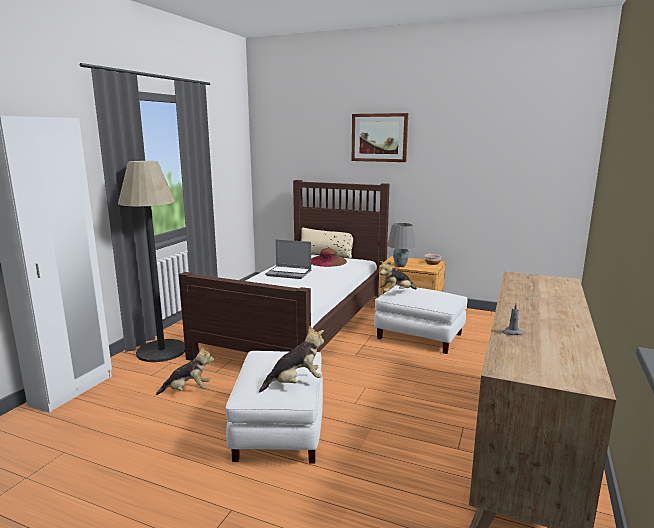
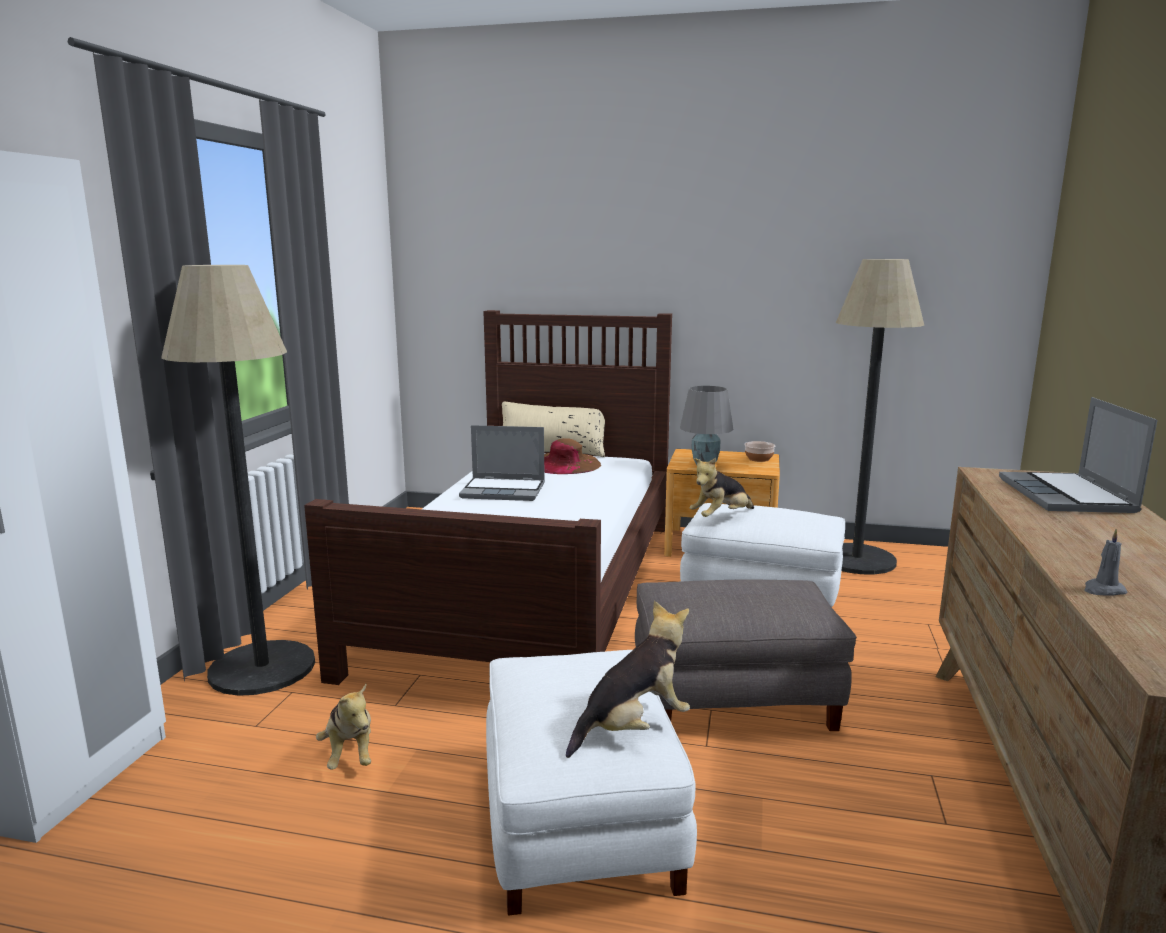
camera: 10 degrees left, 0 degrees up
(188, 391) = (350, 754): plush toy -> plush toy turned 90 degrees clockwise
(379, 137) = (651, 227): picture -> none
(380, 382) = (735, 696): none -> grey ottoman
(483, 321) = (856, 559): none -> floor lamp
(547, 288) = (1068, 496): none -> laptop

